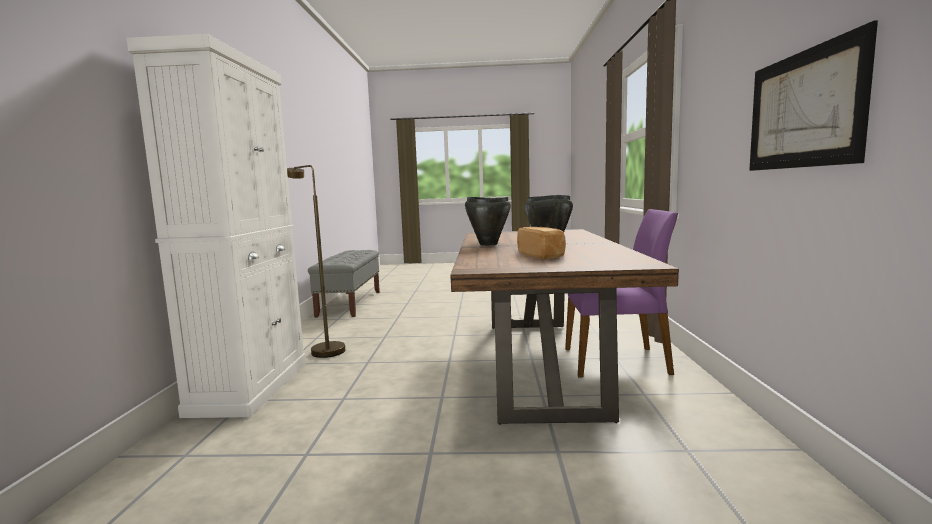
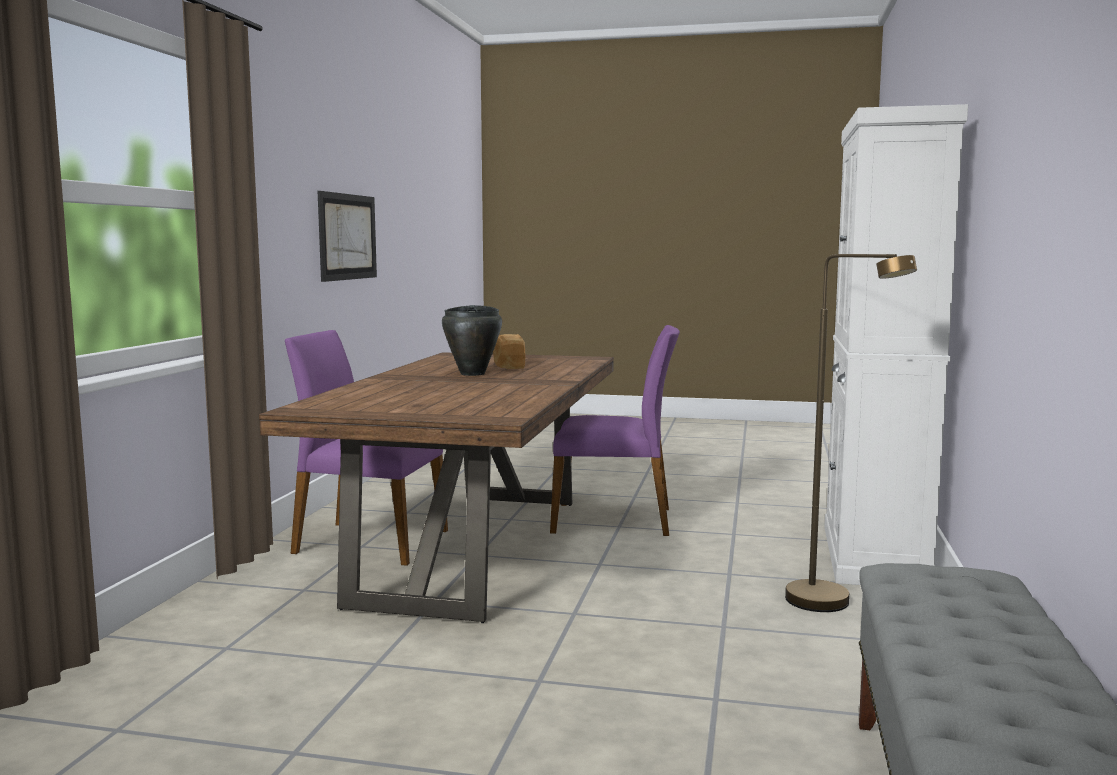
camera: 170 degrees left, 0 degrees up
(447, 405) = (614, 519): none -> purple chair
(488, 244) = (536, 383): black cooking pot -> none

